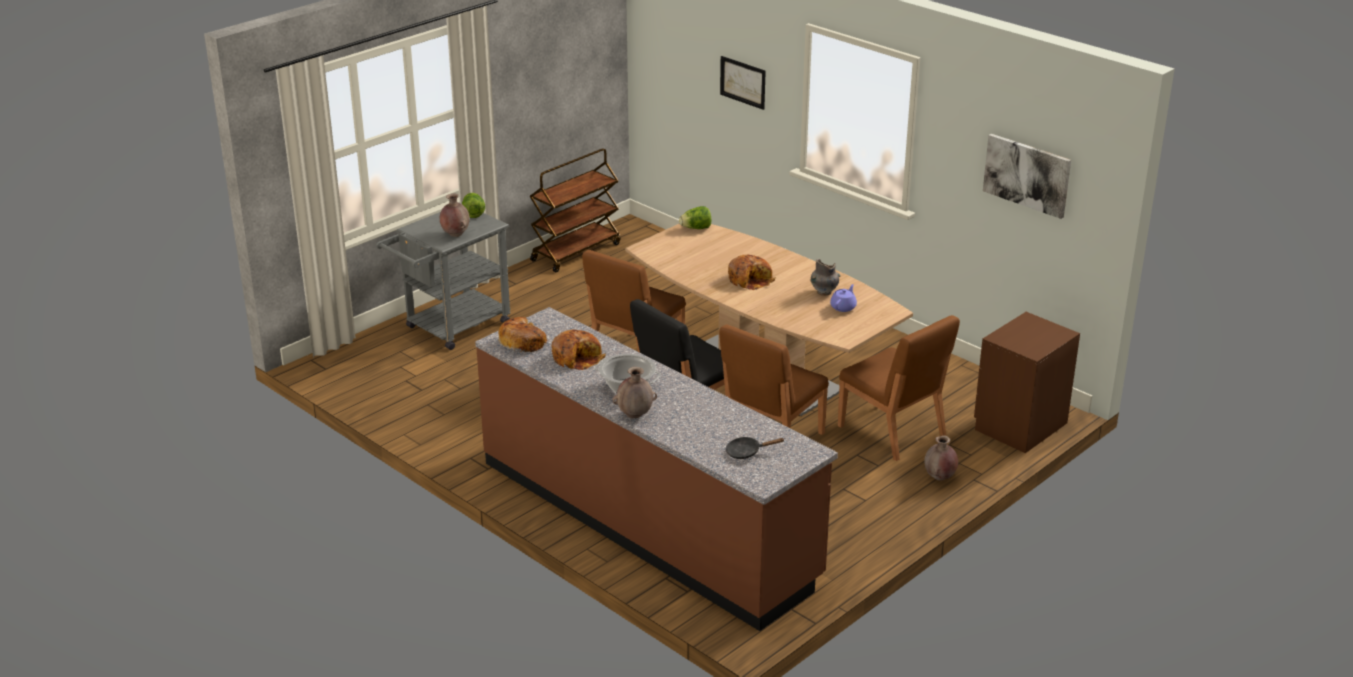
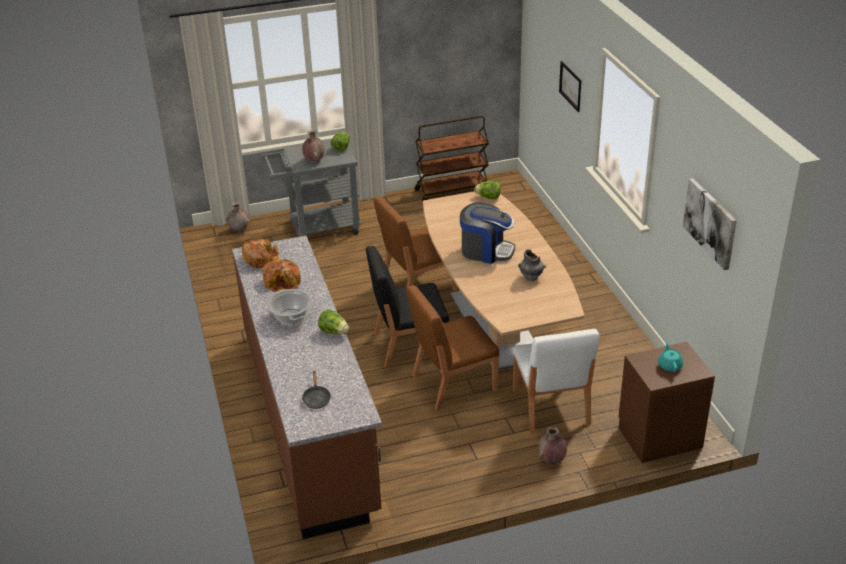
camera: 30 degrees right, 5 degrees up
(635, 415) = (273, 341): brown vase -> brown vase (239, 230)
(693, 388) = (334, 332): none -> lettuce
(746, 452) = (316, 398): black frying pan -> black frying pan turned 120 degrees counterclockwise
(750, 279) = (486, 251): bread -> coffee machine
(843, 307) = (533, 294): purple teapot -> none
(892, 431) = (550, 407): brown chair -> white chair
(1032, 335) = (669, 365): none -> turquoise teapot

